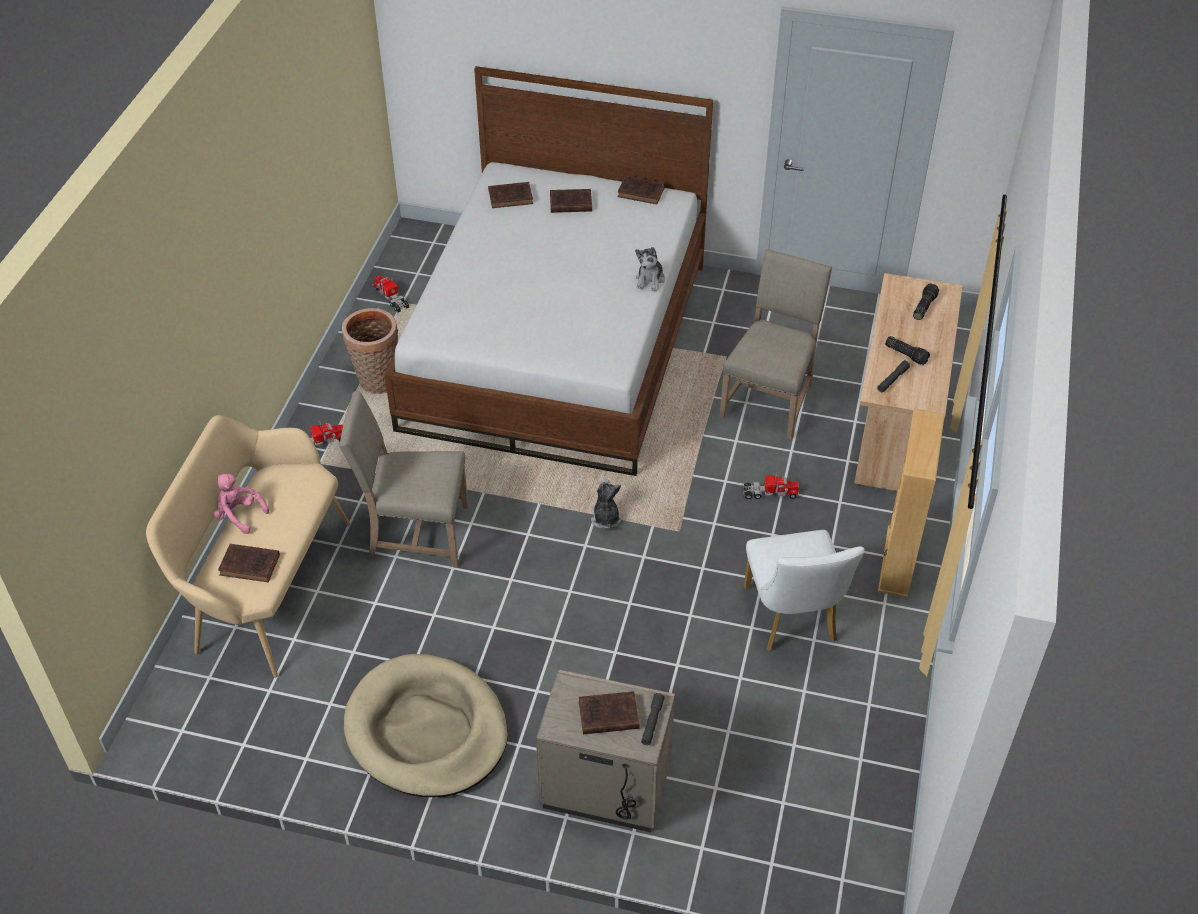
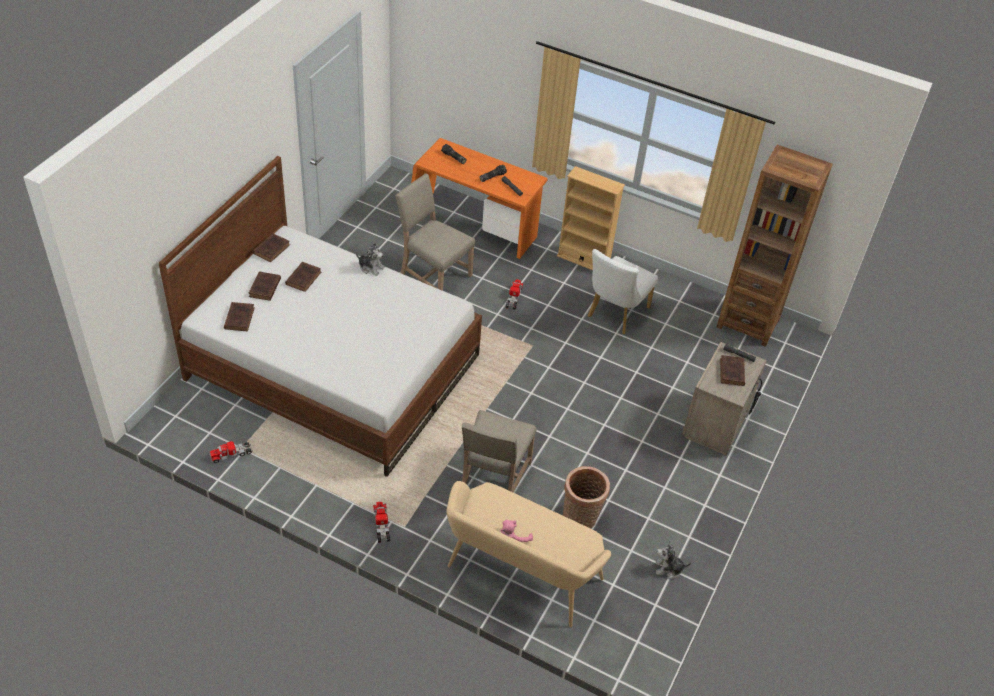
camera: 80 degrees left, 0 degrees up
(251, 565) = (563, 539): brown book -> brown book (304, 278)
(377, 381) = (327, 478): basket -> basket (580, 519)
(427, 730) = (662, 501): beige dog bed -> none
(605, 518) = (510, 377): plush toy -> plush toy (668, 569)
(793, 620) = (615, 314): white chair -> white chair turned 120 degrees clockwise
(864, 814) = (748, 323): none -> brown bookcase
(896, 420) = (473, 227): beige desk -> orange desk

